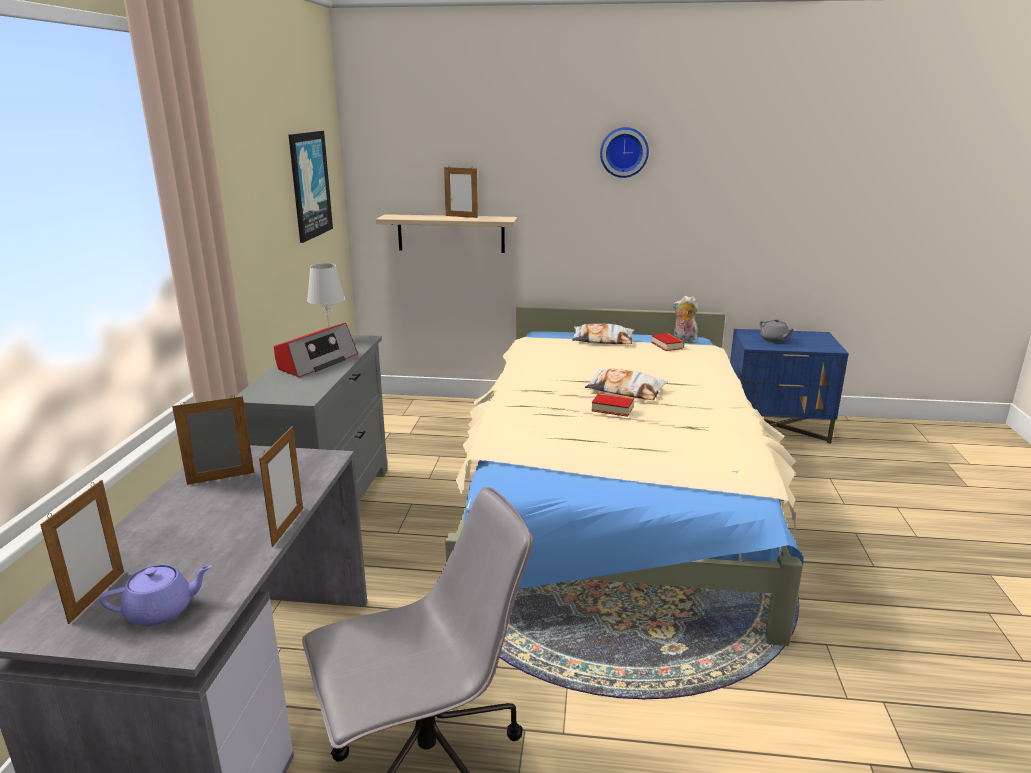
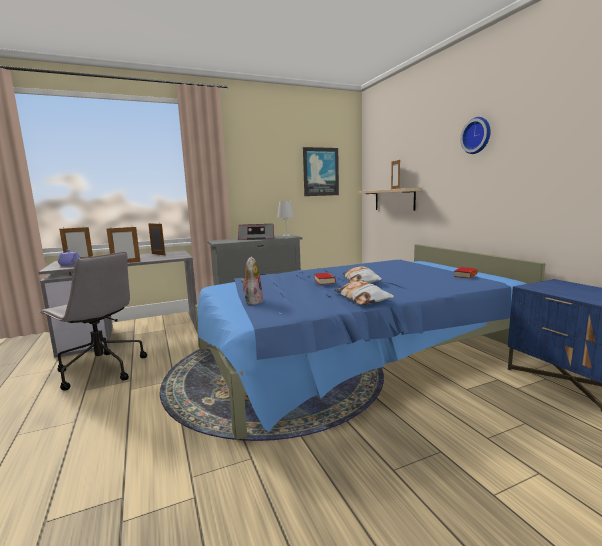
camera: 60 degrees right, 10 degrees down
(602, 340) = (435, 267): pillow -> pillow (362, 298)
(614, 492) = (355, 351): beige bed -> blue bed
(683, 341) = (494, 278): plush toy -> plush toy (253, 301)
(774, 340) = (566, 289): grey teapot -> none

